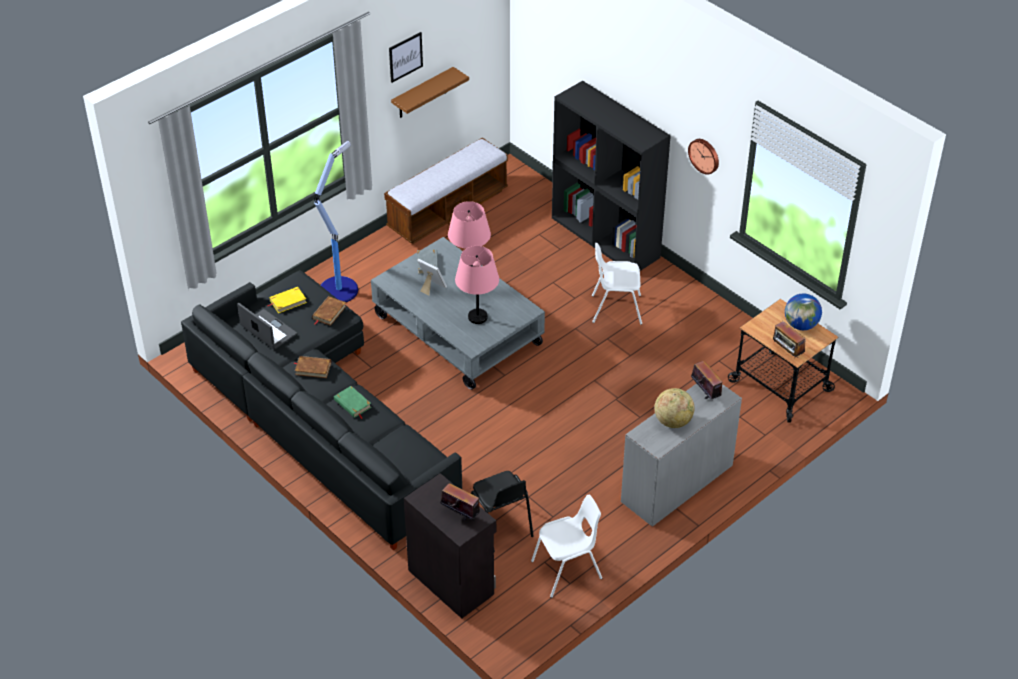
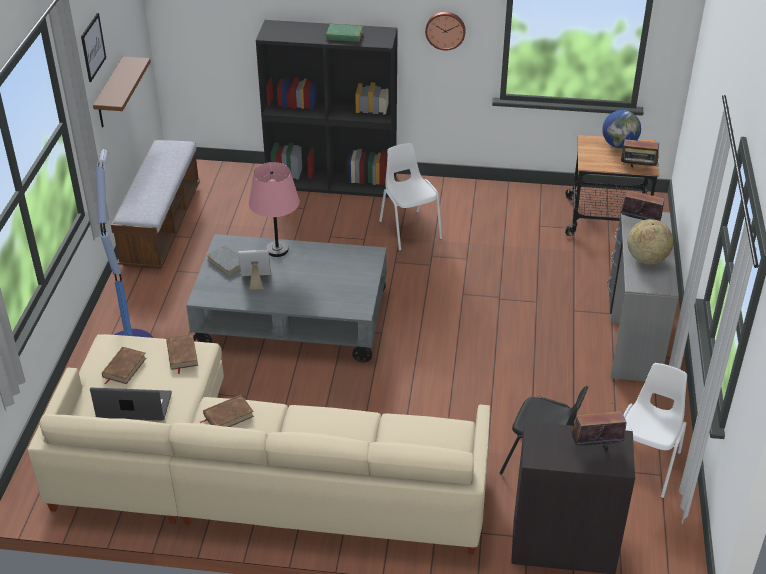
camera: 40 degrees left, 5 degrees down
(288, 301) = (124, 368): yellow book -> brown book
(319, 418) = (247, 474): black sofa -> beige sofa
(352, 404) = (311, 425): green book -> green book (344, 36)
(477, 317) = (332, 283): pink table lamp -> none
(615, 309) = (409, 230): white chair -> white chair turned 105 degrees clockwise

